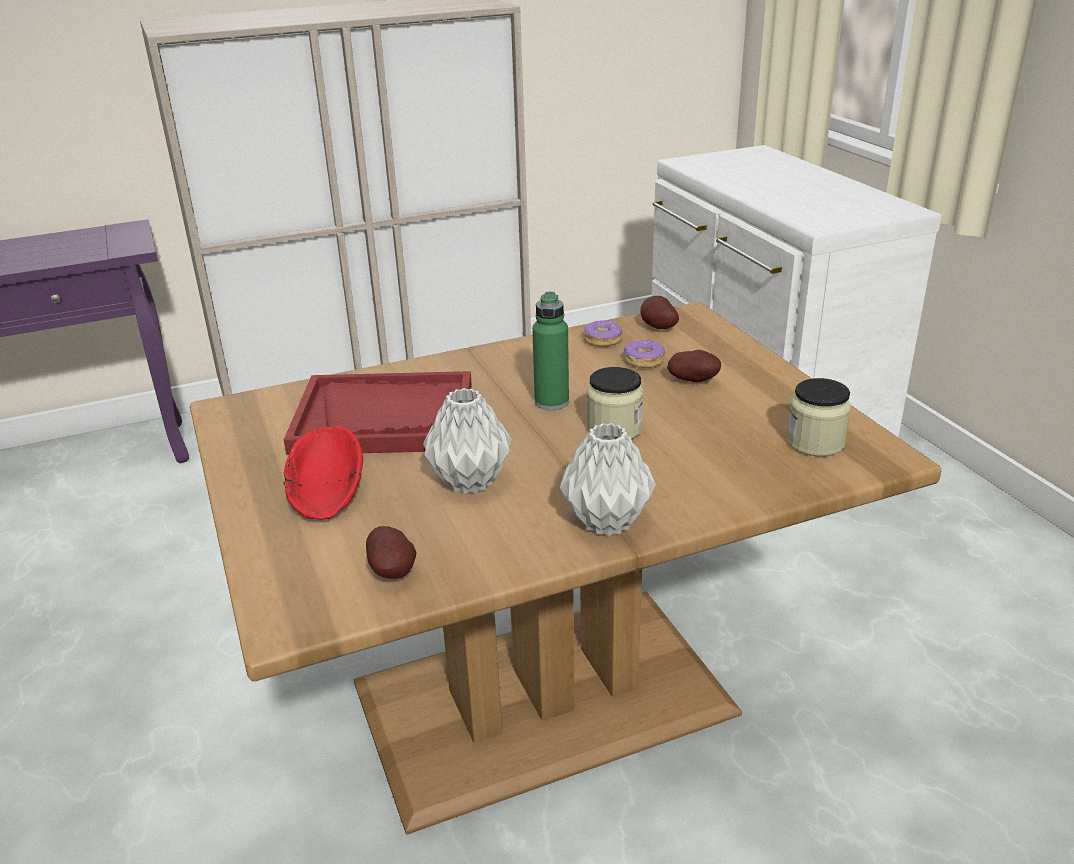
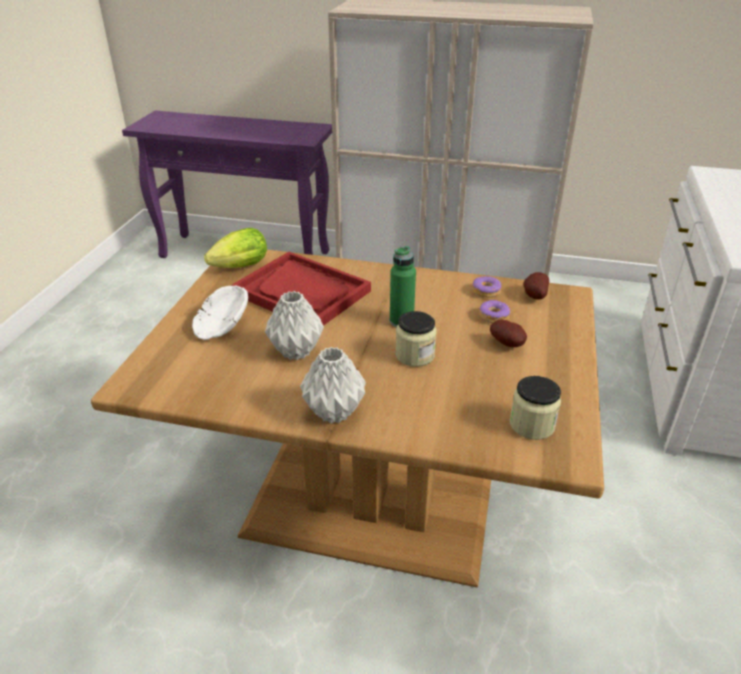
camera: 35 degrees right, 5 degrees up
(248, 423) = (237, 268): none -> lettuce
(325, 497) = (220, 327): red bowl -> white bowl
(393, 572) = (199, 385): potato -> none

